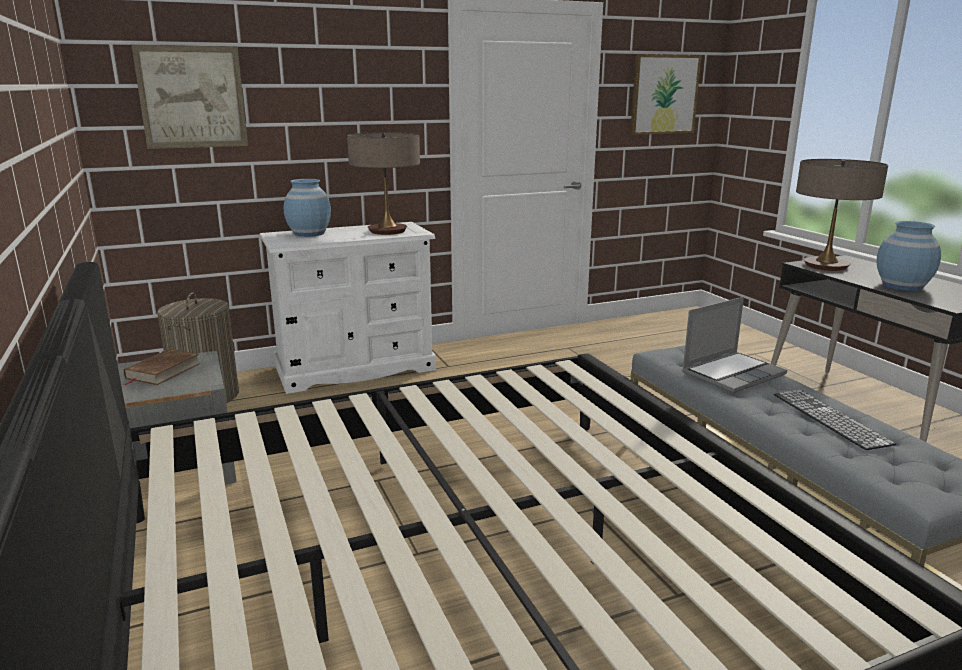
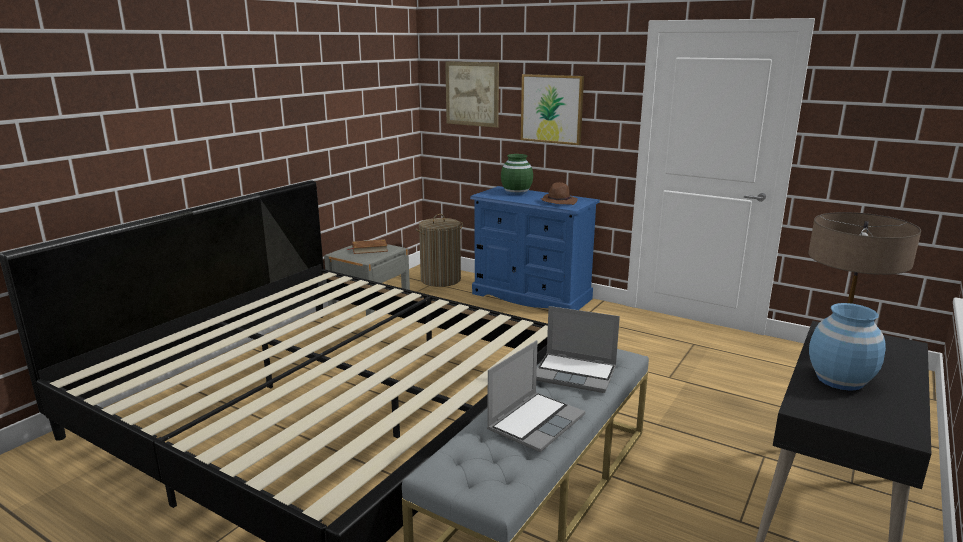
camera: 55 degrees right, 0 degrees up
(309, 233) = (516, 192): blue vase -> green vase
(355, 368) = (531, 296): white dresser -> blue dresser
(387, 231) = (558, 202): table lamp -> brown hat
(664, 94) = (895, 116): picture -> picture (552, 109)
(830, 418) = (535, 422): keyboard -> laptop

